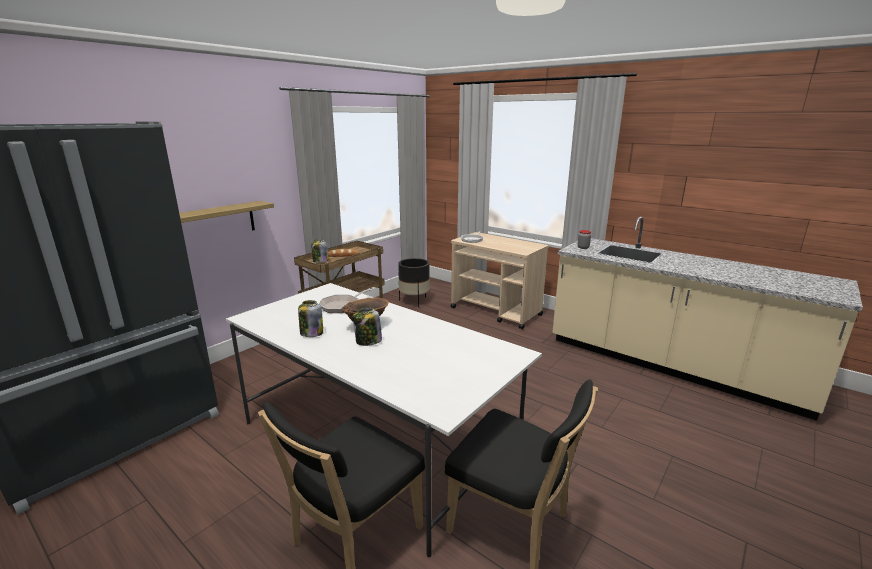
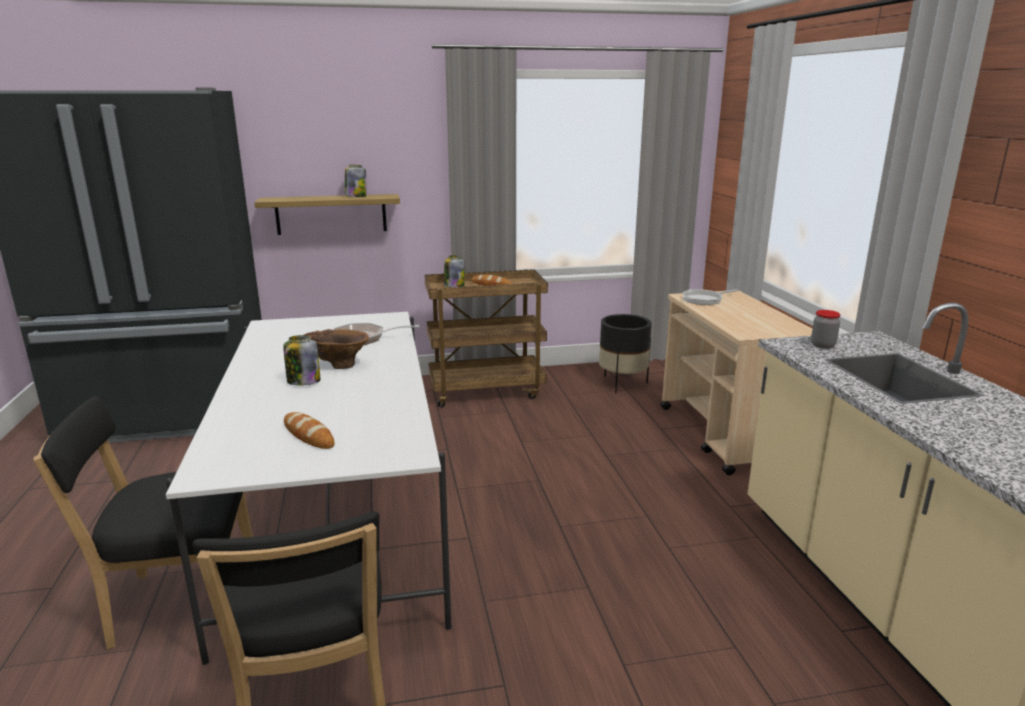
camera: 40 degrees right, 0 degrees up
(311, 333) = (278, 356): jar -> jar (356, 196)
(446, 367) = (308, 435): none -> bread

